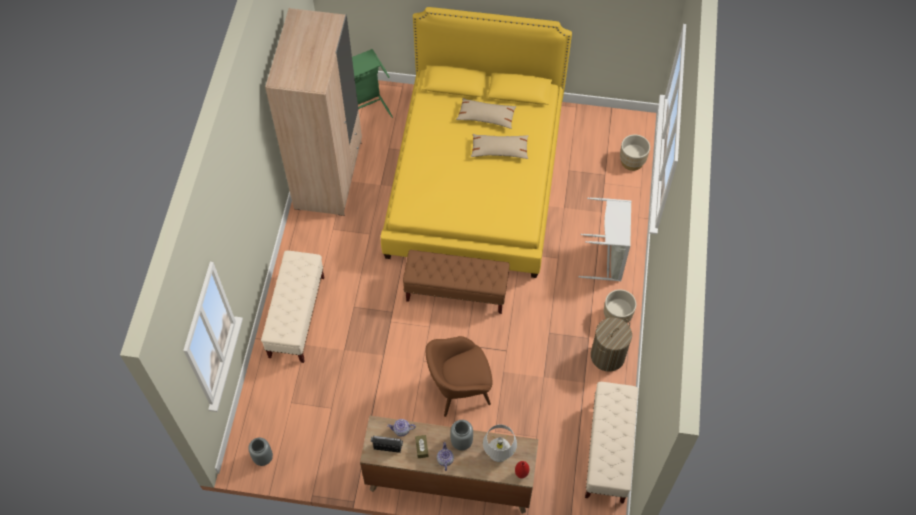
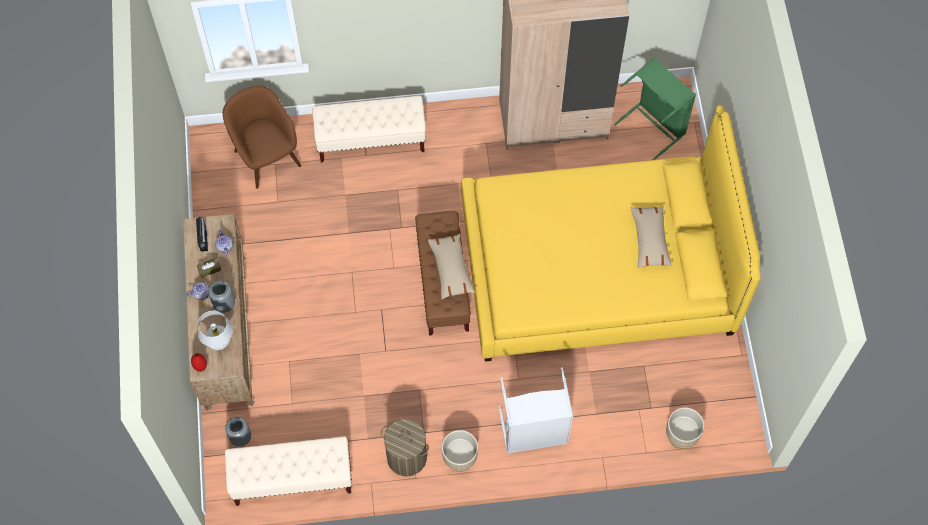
camera: 75 degrees right, 5 degrees up
(262, 457) = (211, 157): grey vase -> grey vase (240, 437)
(459, 389) = (327, 315): brown armchair -> brown armchair (266, 157)
(499, 150) = (607, 264): beige pillow -> beige pillow (451, 269)

